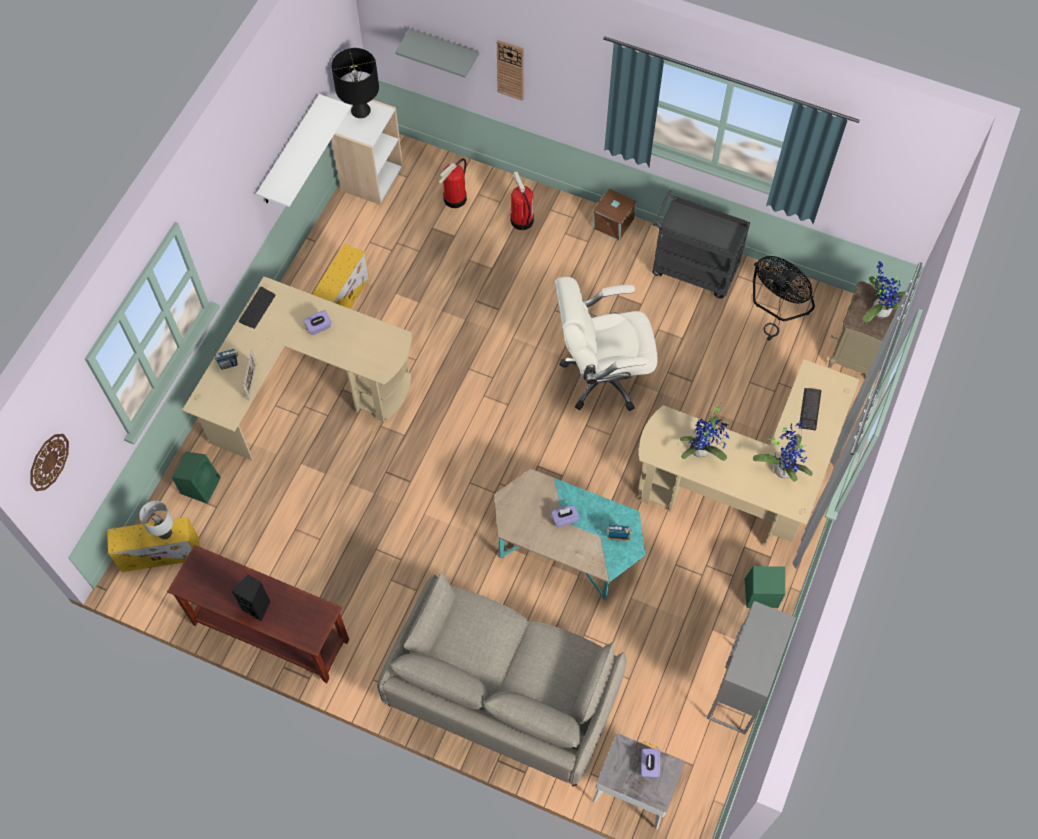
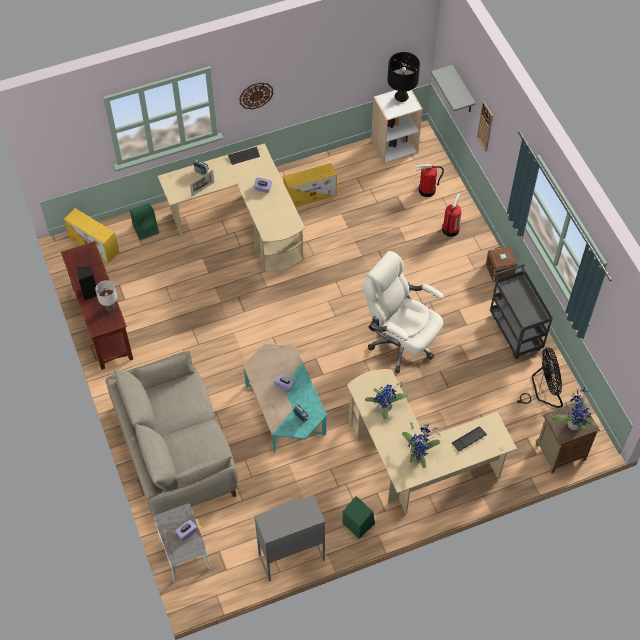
camera: 45 degrees right, 5 degrees down
(48, 461) = (49, 135): wall clock -> wall clock (256, 95)
(166, 533) = (97, 231): white table lamp -> white table lamp (110, 308)
(290, 152) = (331, 86): white shelf -> none

